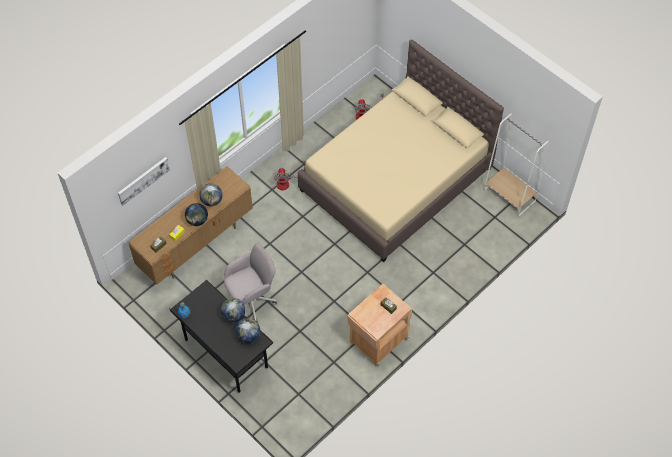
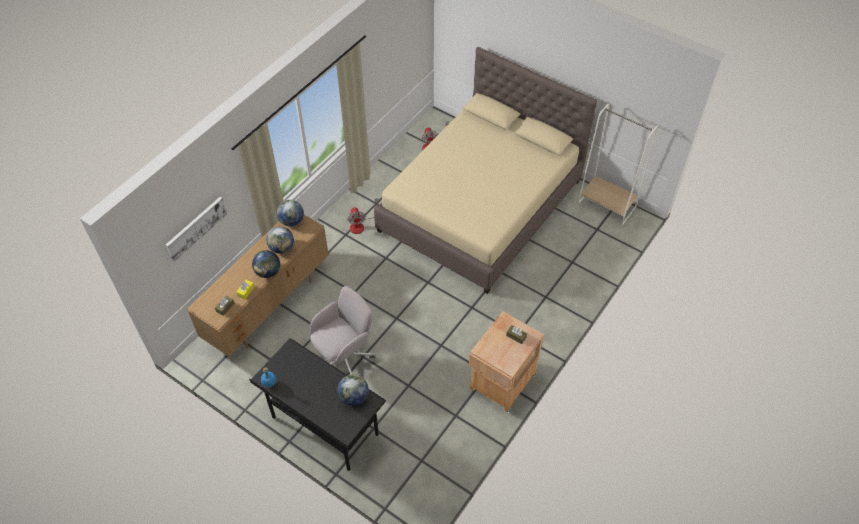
camera: 10 degrees left, 5 degrees down
(233, 315) = (331, 375): globe -> globe (291, 221)

